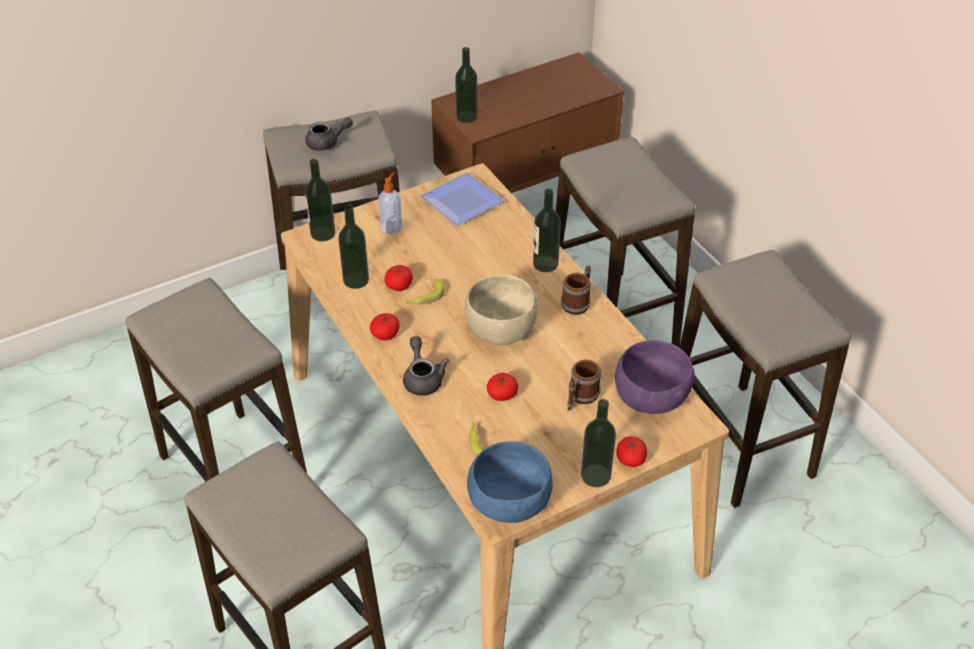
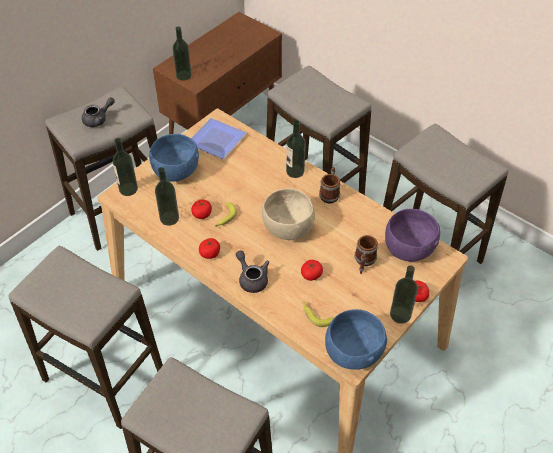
camera: 20 degrees left, 5 degrees up
(392, 226) = (176, 171): soap dispenser -> blue bowl

